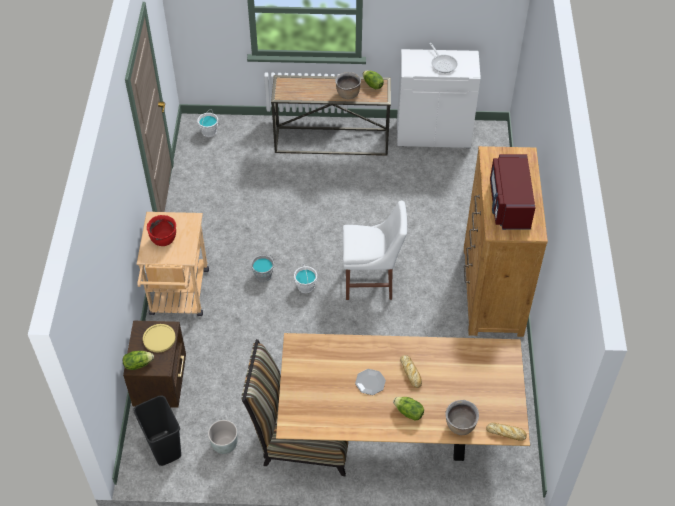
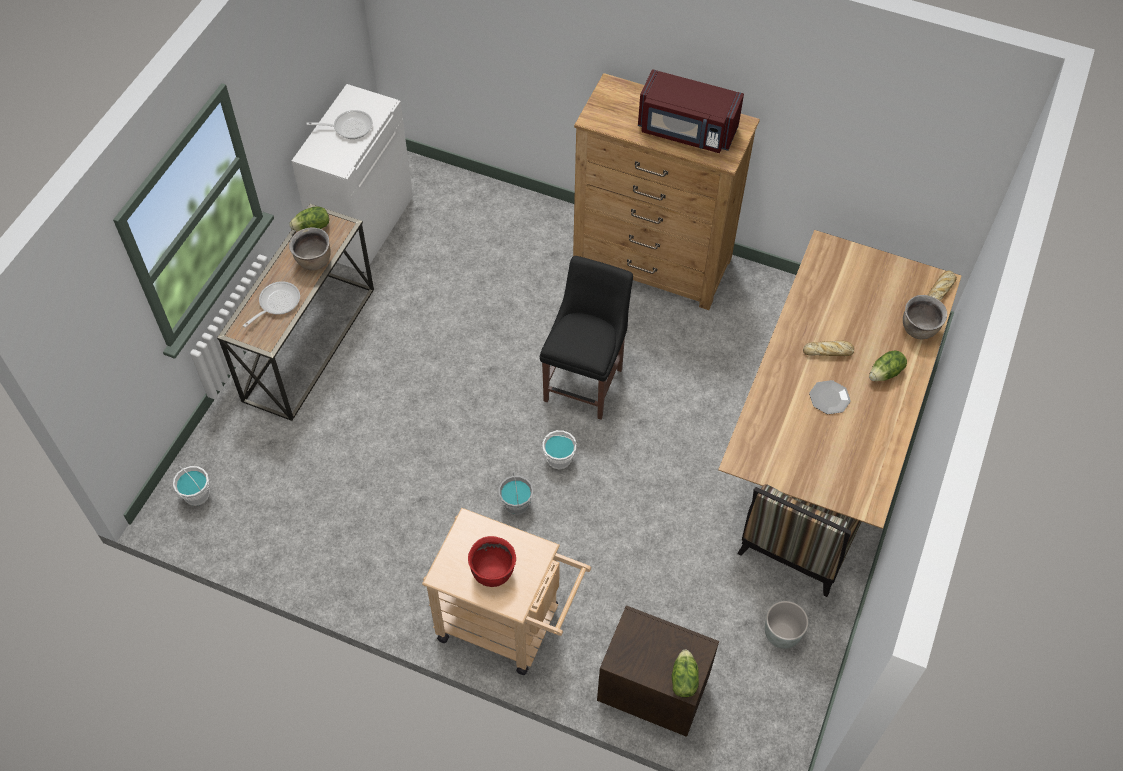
camera: 70 degrees left, 5 degrees up
(159, 338) = (647, 639): yellow plate -> none
(163, 448) = (763, 715): black trash can -> none
(309, 90) = (276, 303): none -> frying pan
(372, 282) = (585, 381): white chair -> black chair

